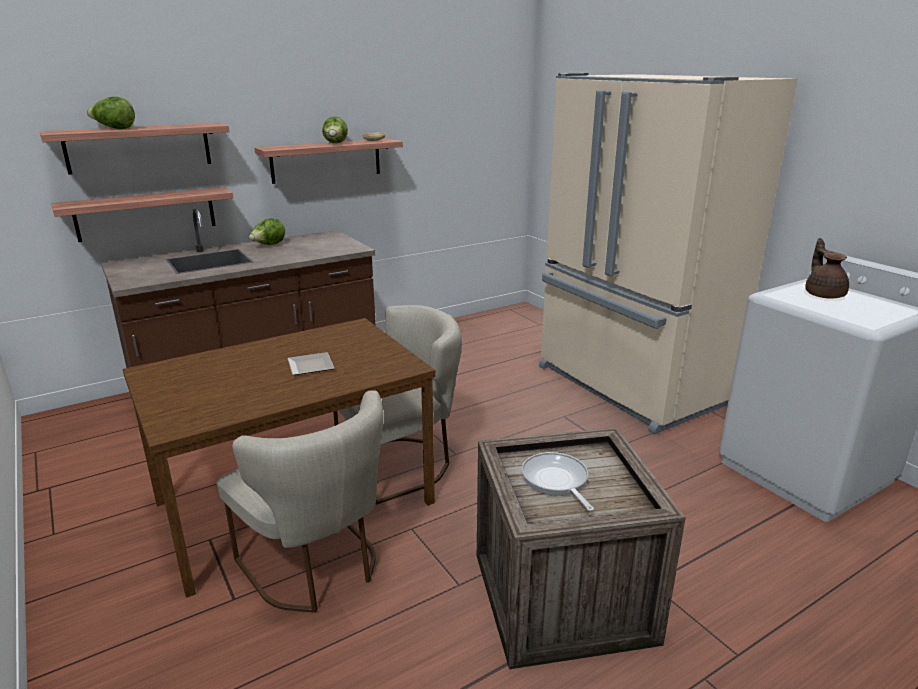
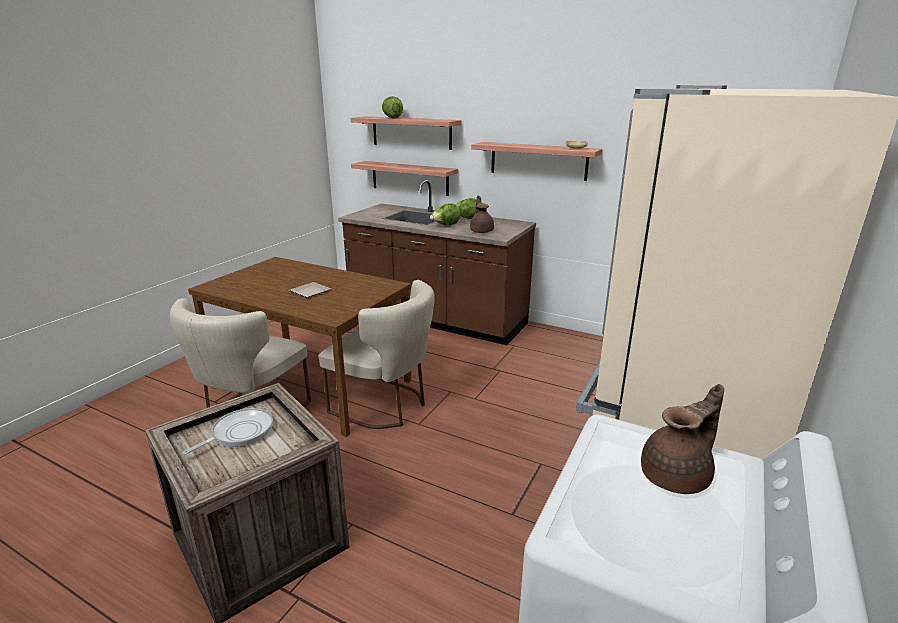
camera: 60 degrees right, 0 degrees up
(324, 249) = (481, 231): none -> brown teapot
(336, 144) = (537, 146): lettuce -> lettuce (445, 225)

